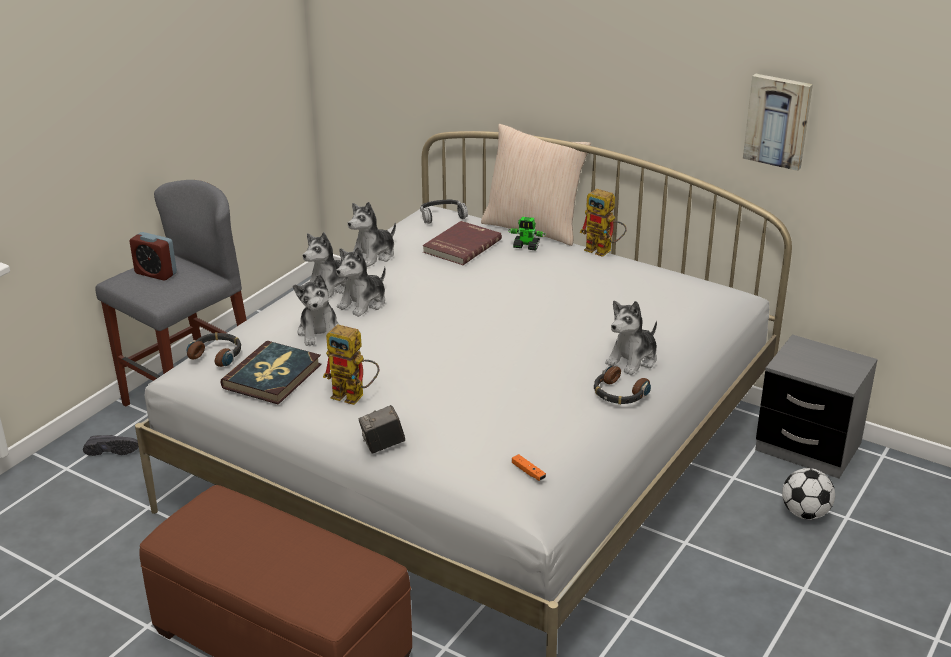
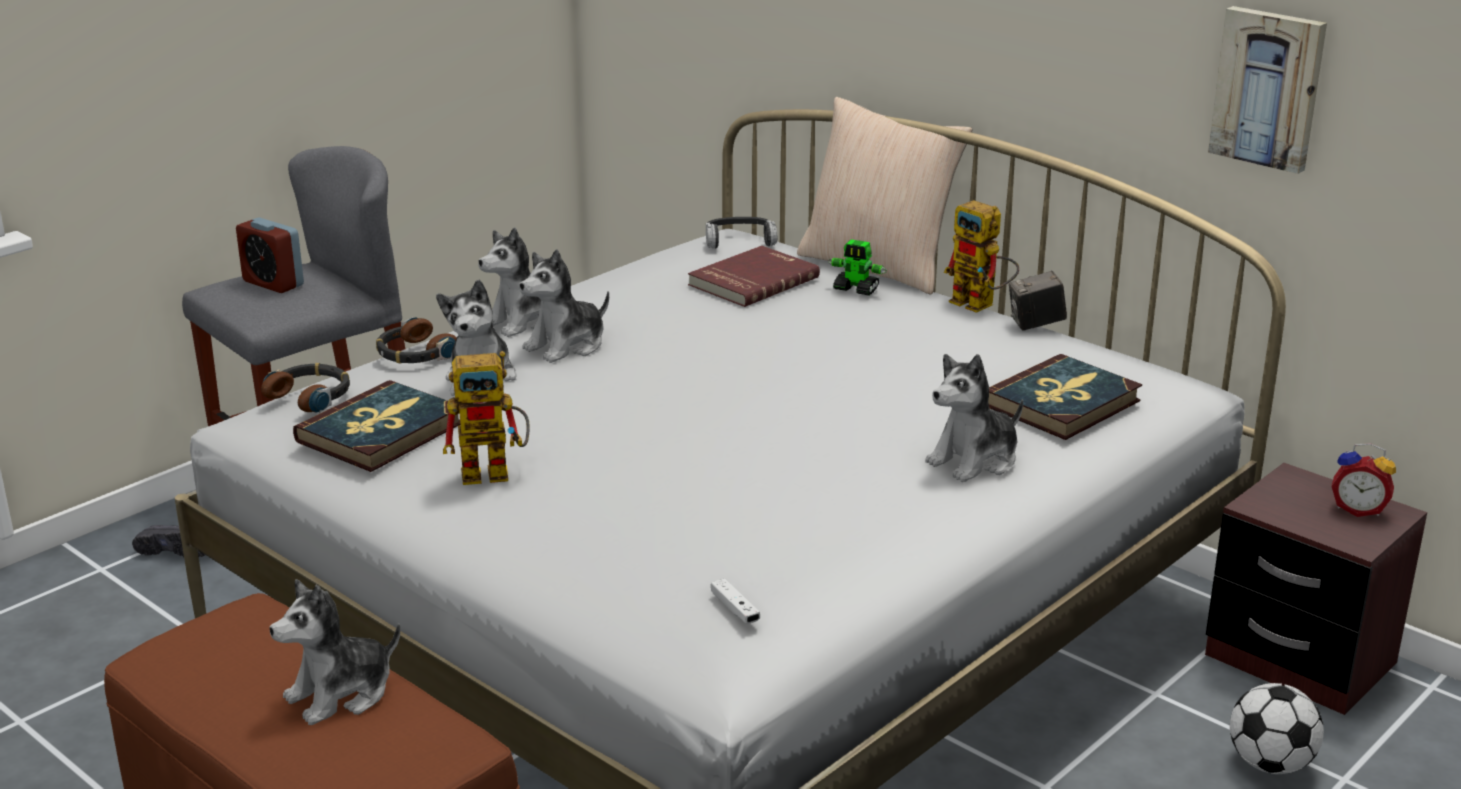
camera: 10 degrees right, 5 degrees down
(355, 396) = (496, 471): toy robot -> toy robot turned 45 degrees counterclockwise
(373, 255) = (611, 284): plush toy -> plush toy (341, 694)
(383, 445) = (511, 546): camera -> camera (1035, 324)
(528, 472) = (735, 609): orange game controller -> white game controller
(619, 393) = (933, 507): headphones -> headphones (414, 354)
(671, 316) = (1062, 403): none -> book
(808, 447) = (1299, 660): grey nightstand -> brown nightstand
(840, 361) = (1358, 509): none -> alarm clock

